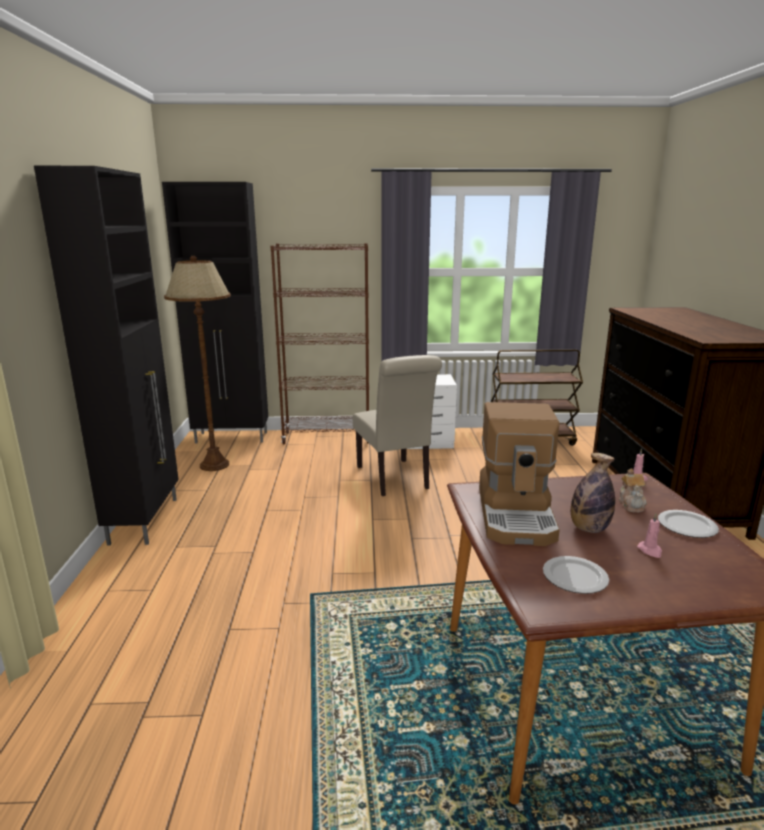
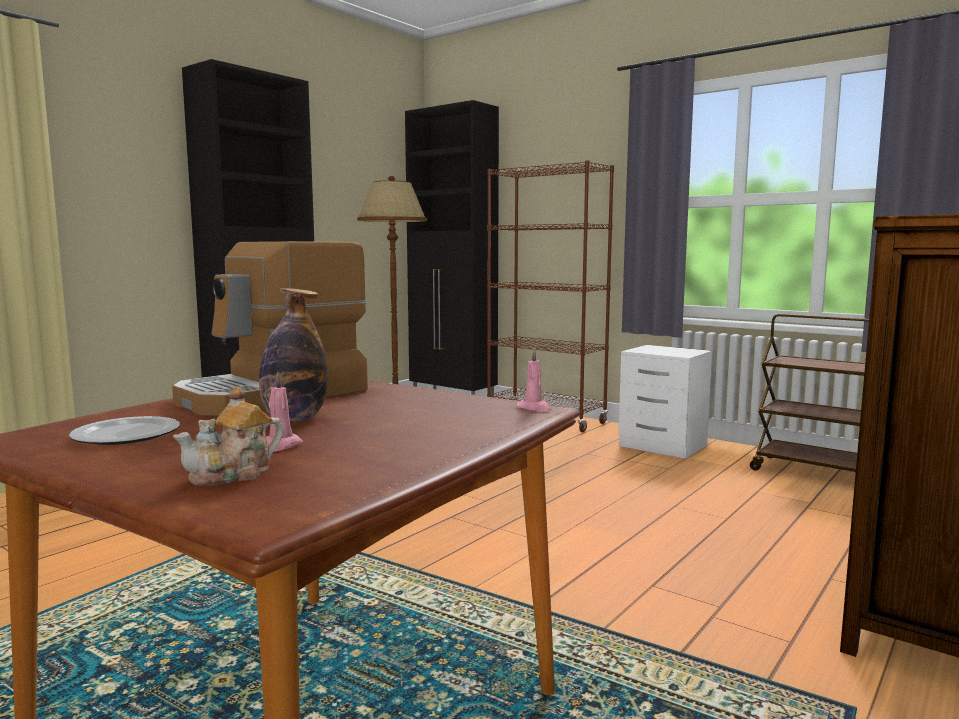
camera: 40 degrees right, 10 degrees down
(394, 479) = (545, 466): beige chair -> none
(631, 504) = (430, 419): teapot -> teapot (233, 474)
(686, 526) = (417, 446): plate -> none

